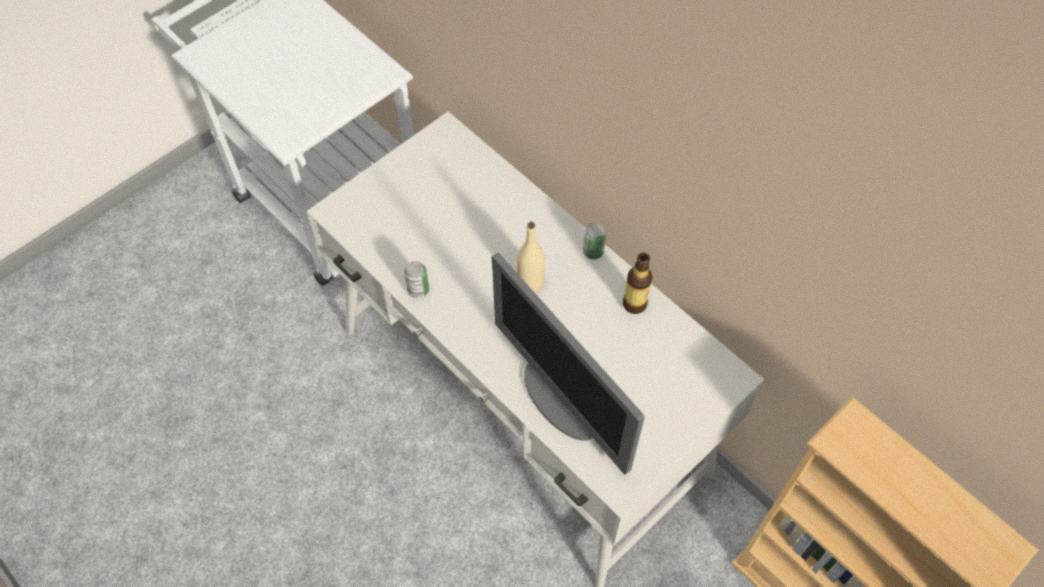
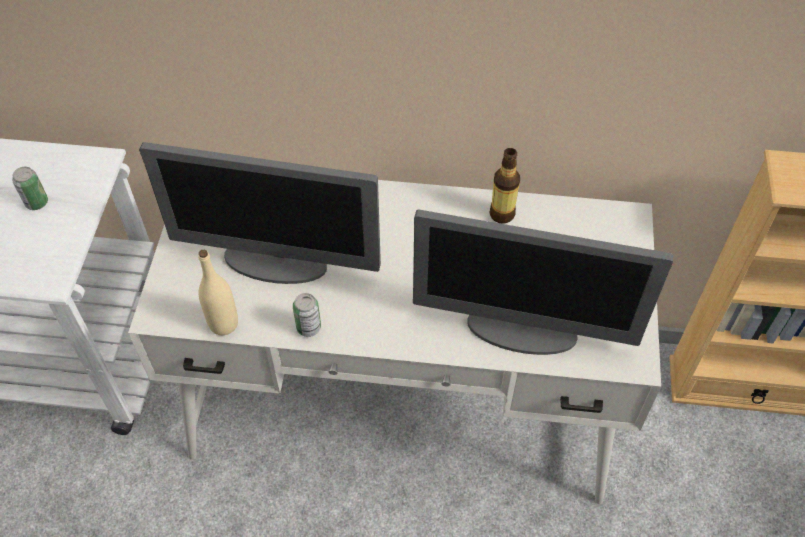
camera: 40 degrees left, 5 degrees down
(440, 228) = (276, 262): none -> monitor
(530, 283) = (401, 255): beige bottle -> beige bottle (223, 324)
(593, 251) = (428, 196): can -> can (37, 202)

